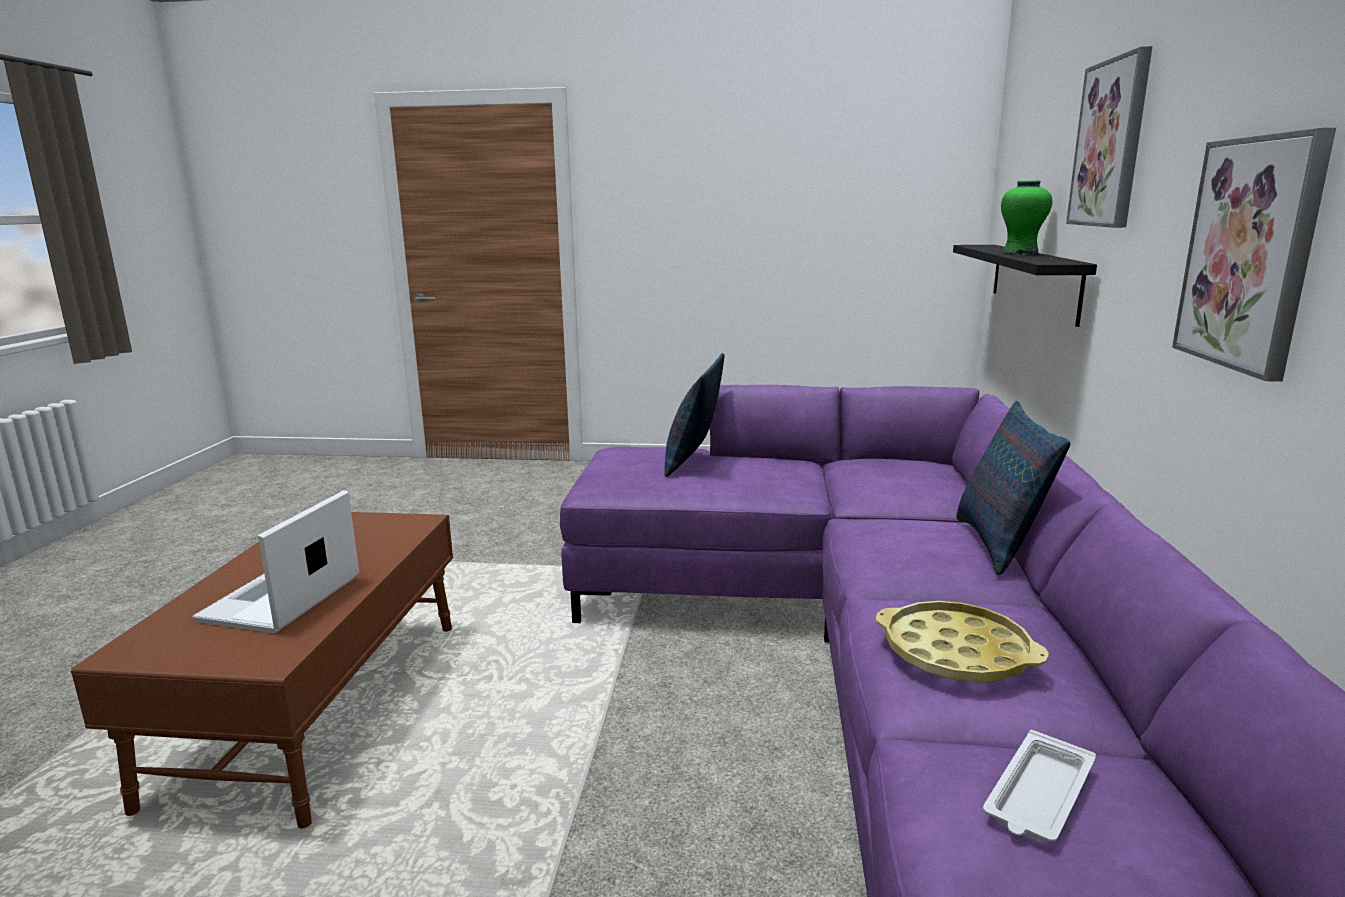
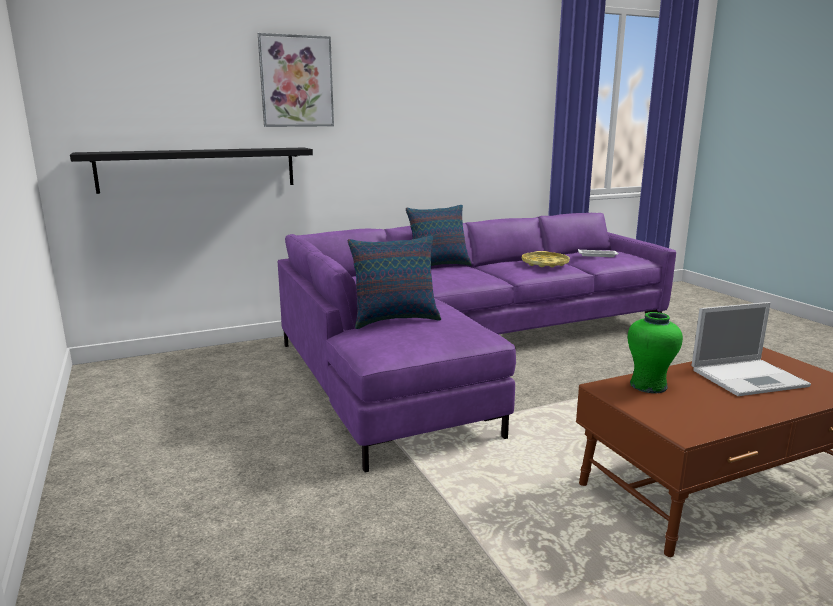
camera: 120 degrees left, 0 degrees up
(1020, 253) = (215, 149): green vase -> green vase (648, 385)
(1250, 253) = (432, 131): picture -> none

